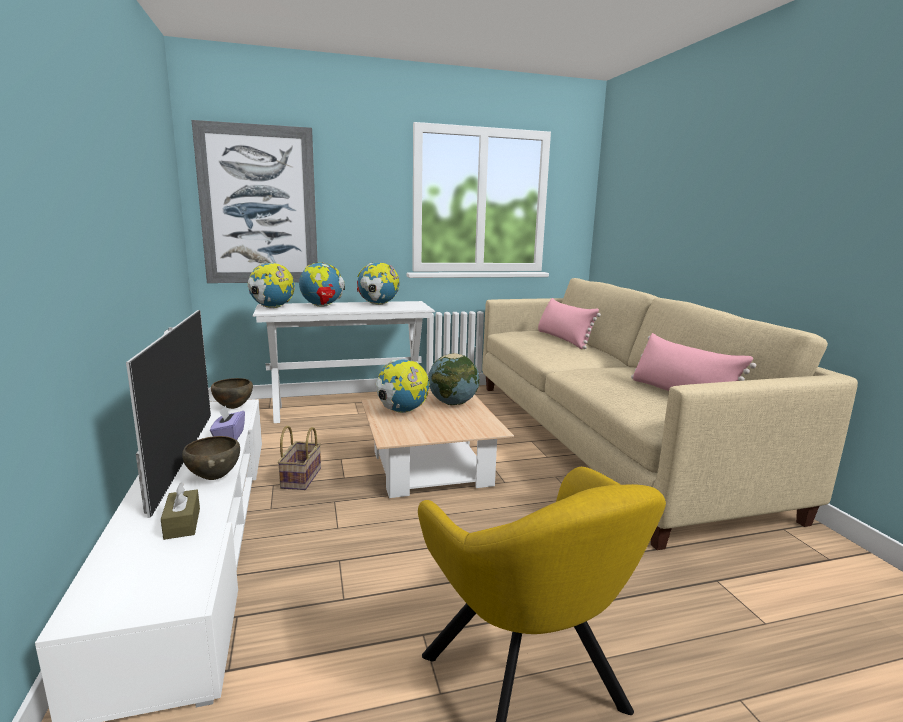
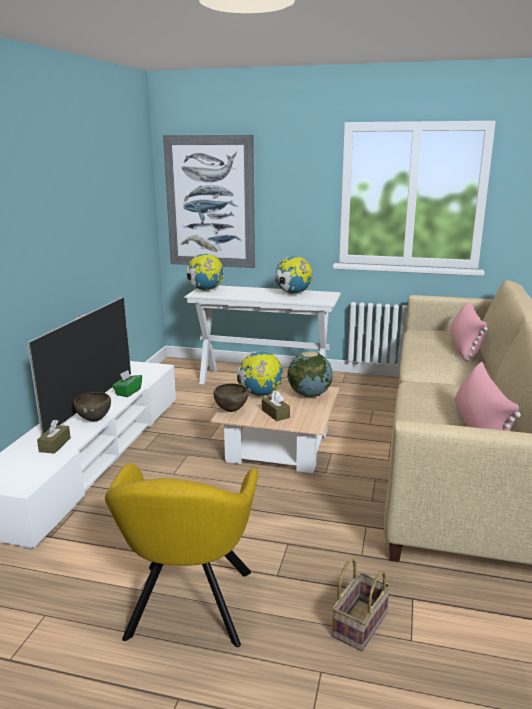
camera: 30 degrees right, 5 degrees up
(229, 436) = (128, 392): purple tissue box -> green tissue box
(233, 408) = (151, 369): brown bowl -> brown bowl (230, 411)
(300, 477) = (181, 431): basket -> basket (359, 623)
(322, 306) = (245, 291): globe -> none
(442, 426) = (275, 414): none -> brown tissue box

